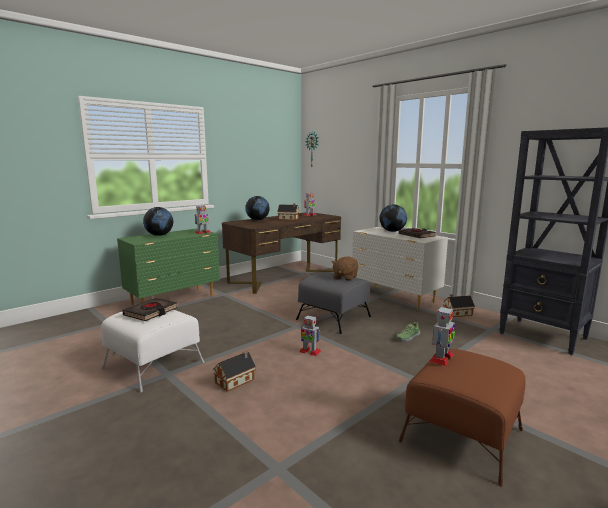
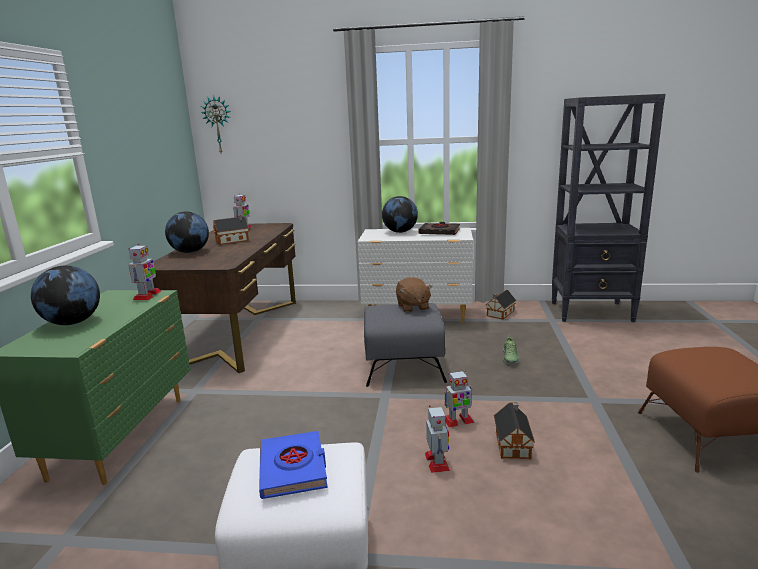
camera: 40 degrees left, 5 degrees up
(151, 312) = (293, 468): black book -> blue book
(236, 380) = (456, 506): toy house -> toy house (513, 444)
(441, 358) = (691, 365): toy robot -> toy robot (437, 462)

